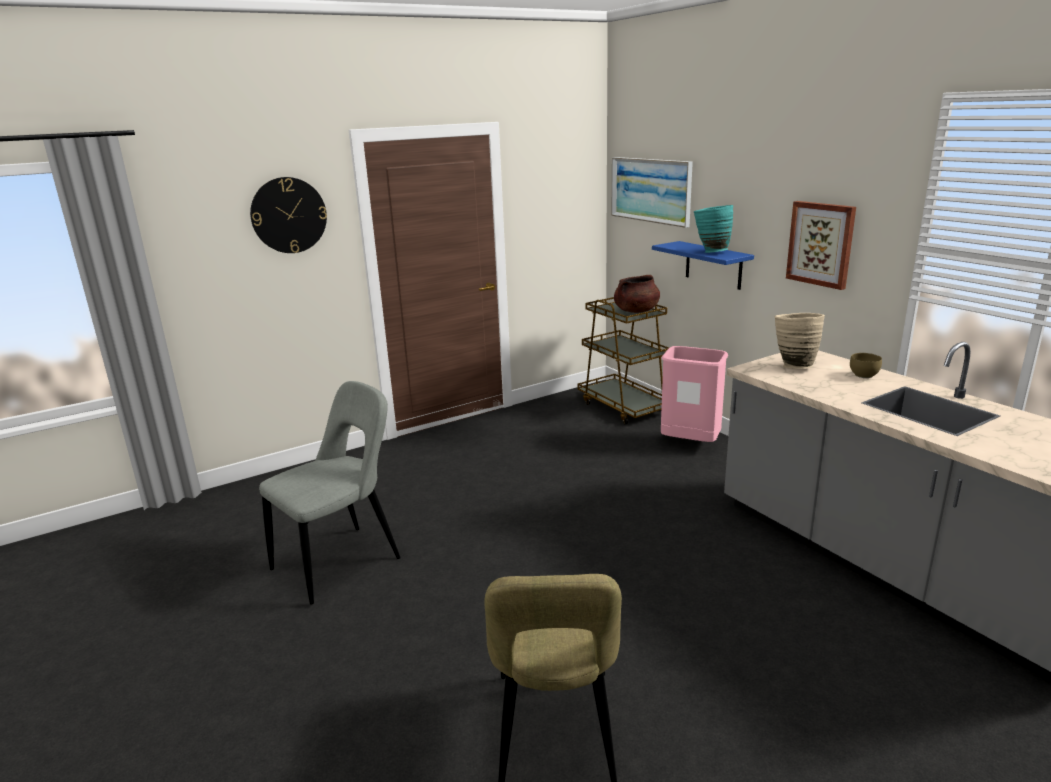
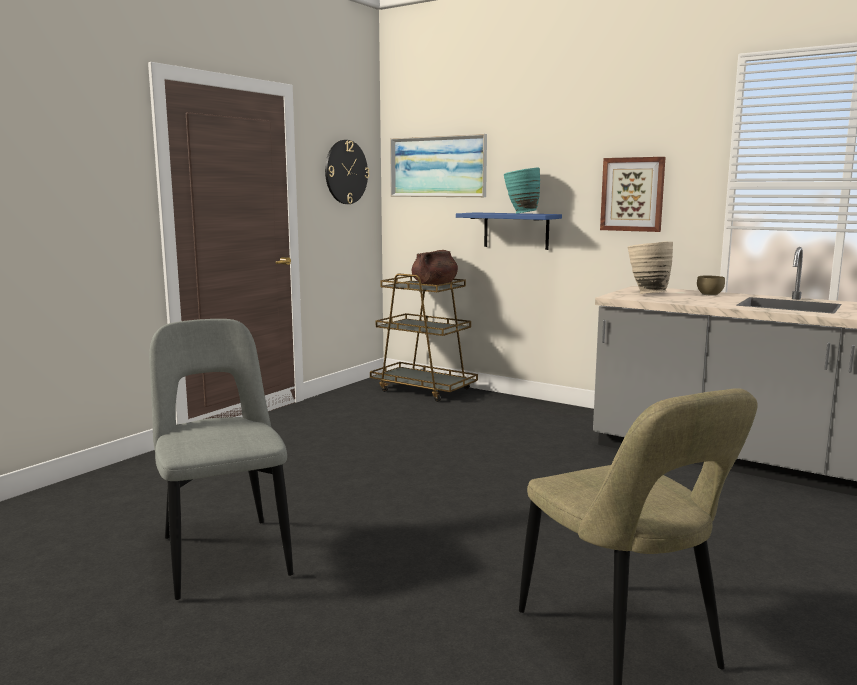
camera: 25 degrees left, 10 degrees down
(289, 215) = (79, 150): wall clock -> wall clock (346, 172)
(342, 561) = (224, 553): grey chair -> grey chair turned 45 degrees counterclockwise
(690, 444) = (514, 408): pink trash can -> none

